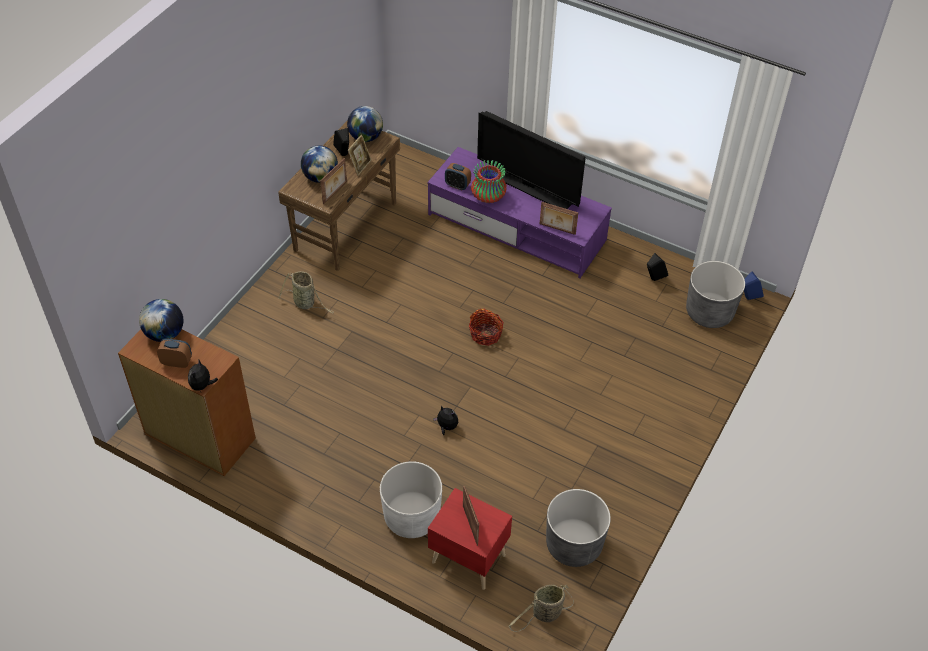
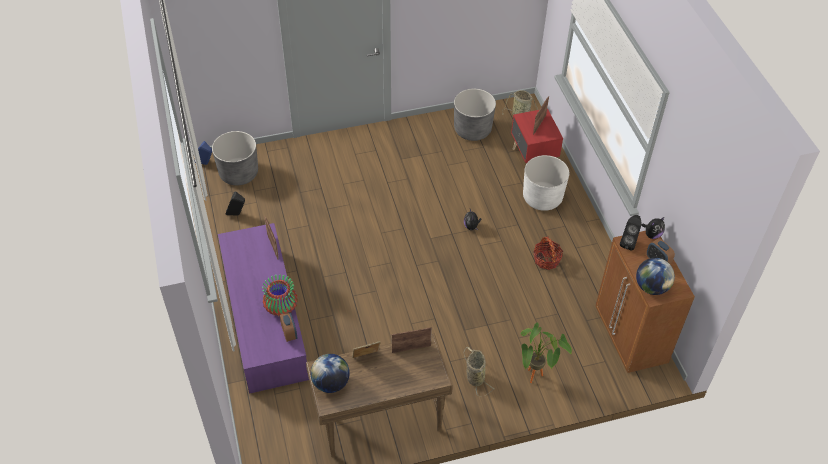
camera: 135 degrees left, 0 degrees up
(253, 336) = (535, 379): none -> potted plant
(320, 177) = (407, 372): globe -> none
(344, 155) = (366, 379): black speaker -> black speaker (629, 242)
(485, 334) = (382, 261): basket -> basket (546, 260)
(529, 187) = (245, 291): television -> none

